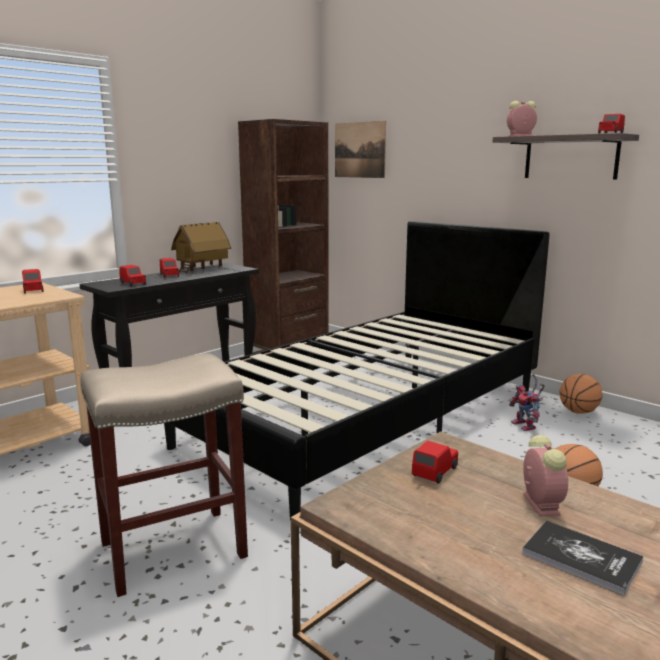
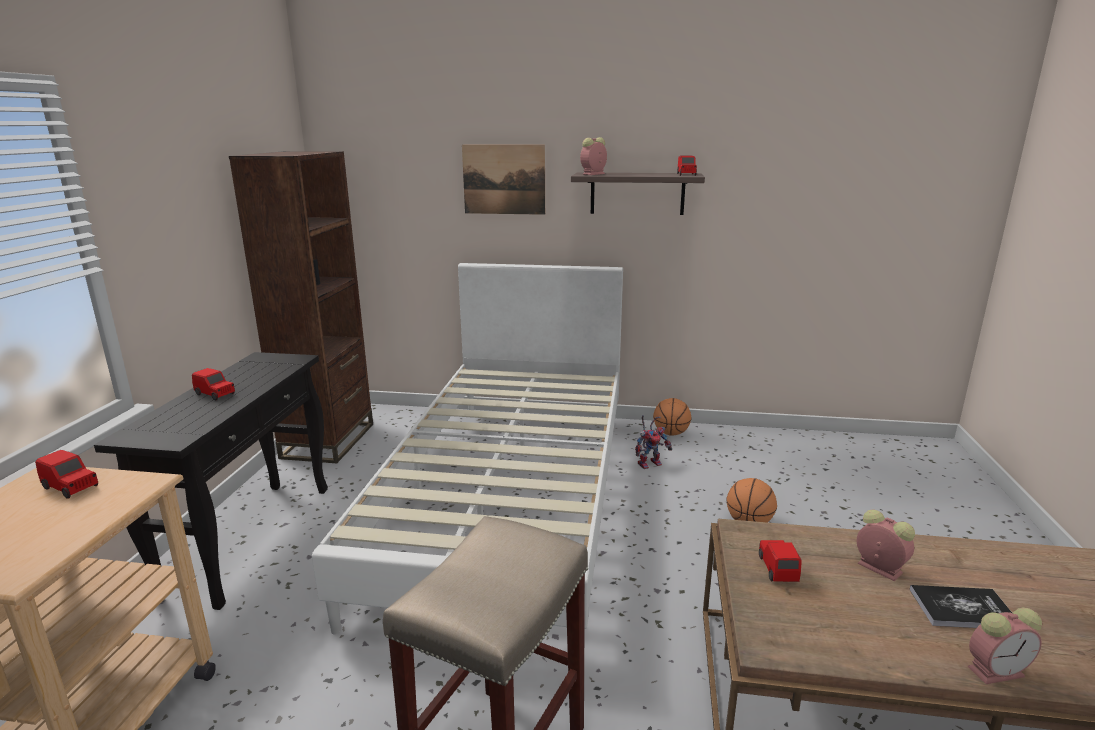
camera: 35 degrees left, 5 degrees up
(133, 284) = (189, 424): red toy car -> none
(202, 268) = (240, 370): toy house -> none
(359, 150) = (372, 180): picture -> picture (504, 179)
(369, 416) = (509, 499): black bed -> white bed
(526, 426) = (650, 463): toy robot -> toy robot turned 60 degrees counterclockwise
(532, 604) = (997, 670): none -> alarm clock

